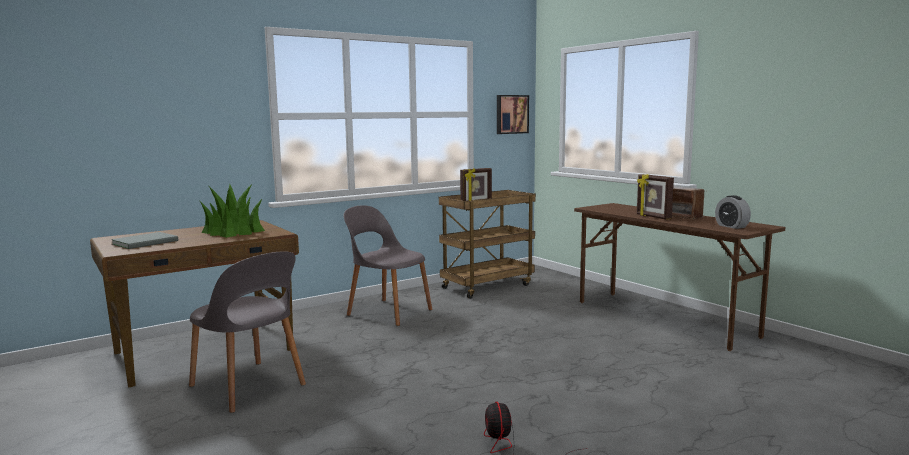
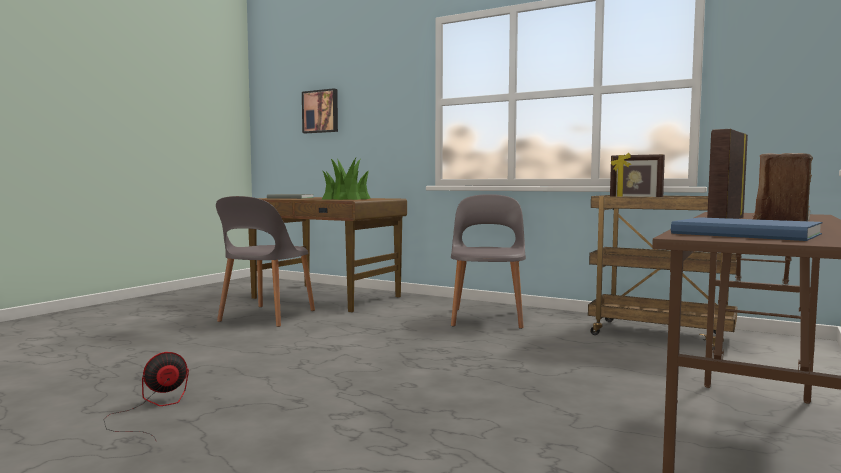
camera: 65 degrees right, 5 degrees down
(511, 114) = (789, 76): picture -> picture (321, 111)
(731, 226) = (749, 234): alarm clock -> blue book

